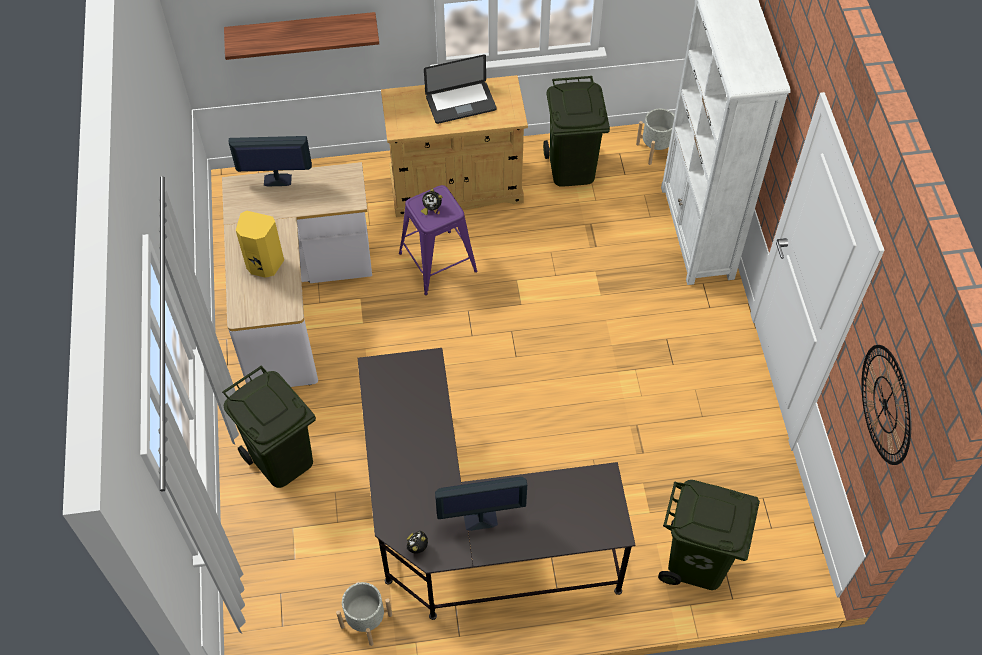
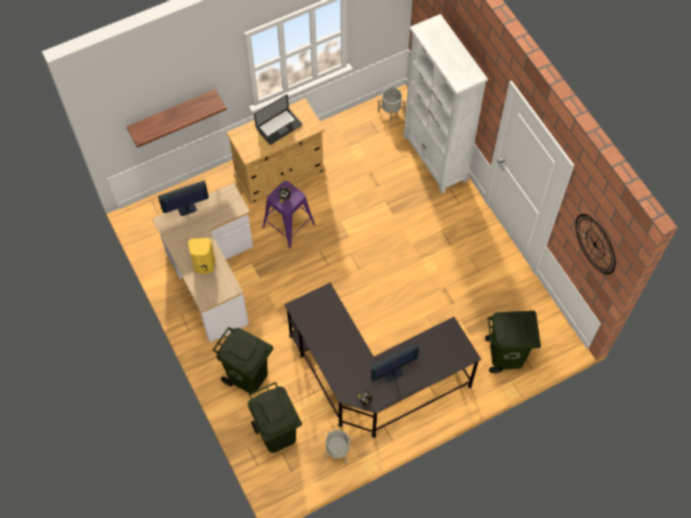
camera: 20 degrees left, 5 degrees up
(571, 168) = (344, 139): green trash can -> green trash can (276, 434)

